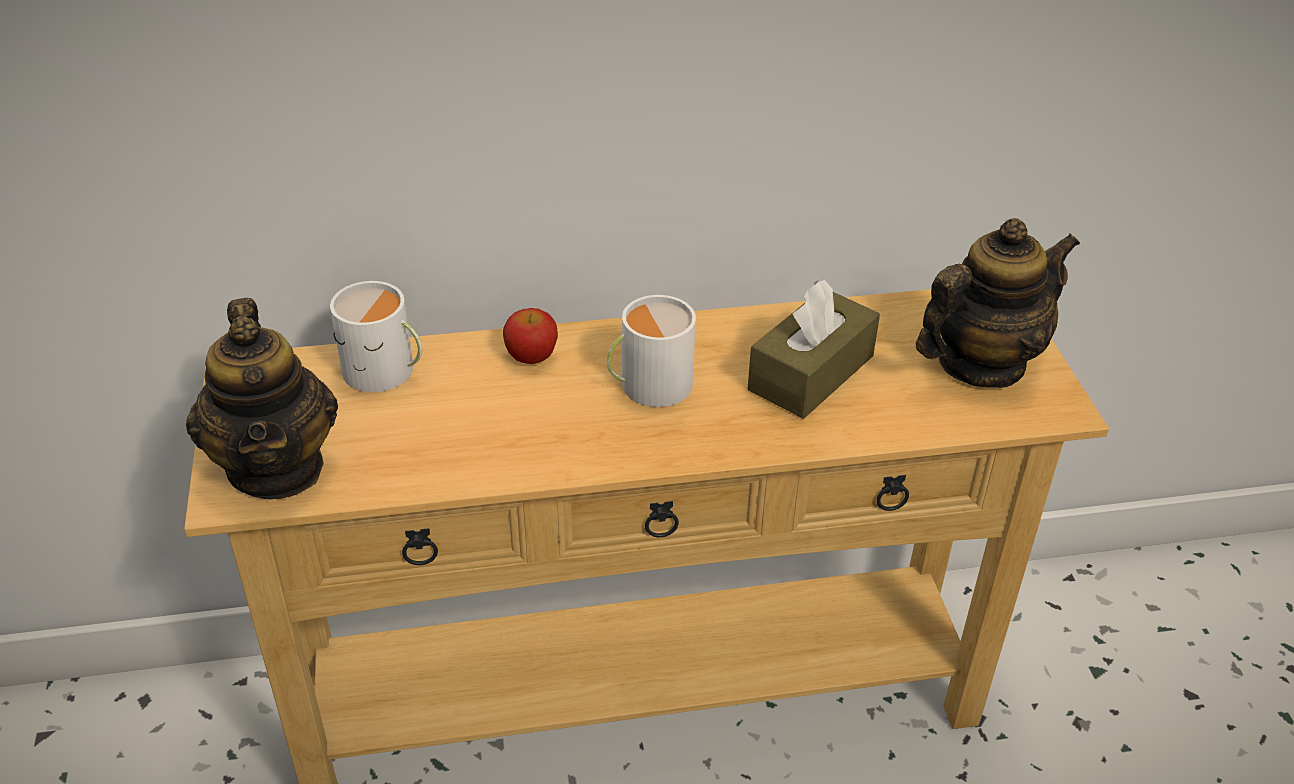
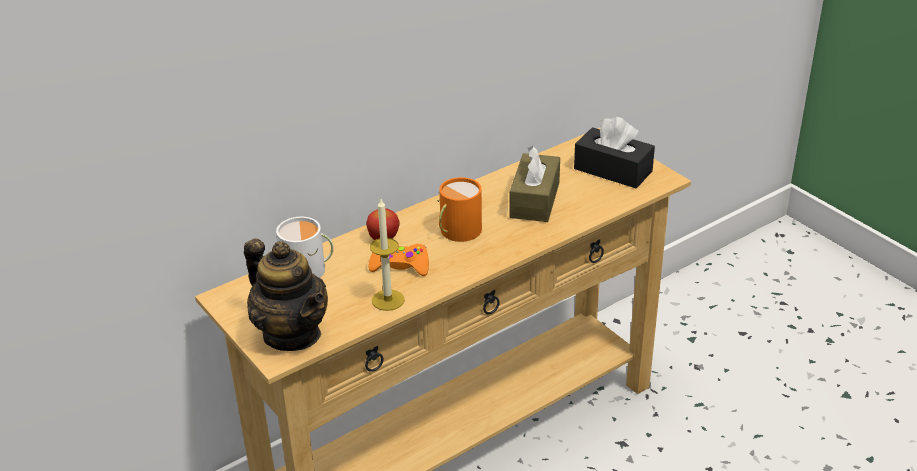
camera: 25 degrees left, 5 degrees down
(454, 463) = (388, 300): none -> candle
(519, 411) = (400, 265): none -> orange game controller
(648, 384) = (457, 231): white mug -> orange mug
(980, 364) = (613, 170): teapot -> black tissue box

